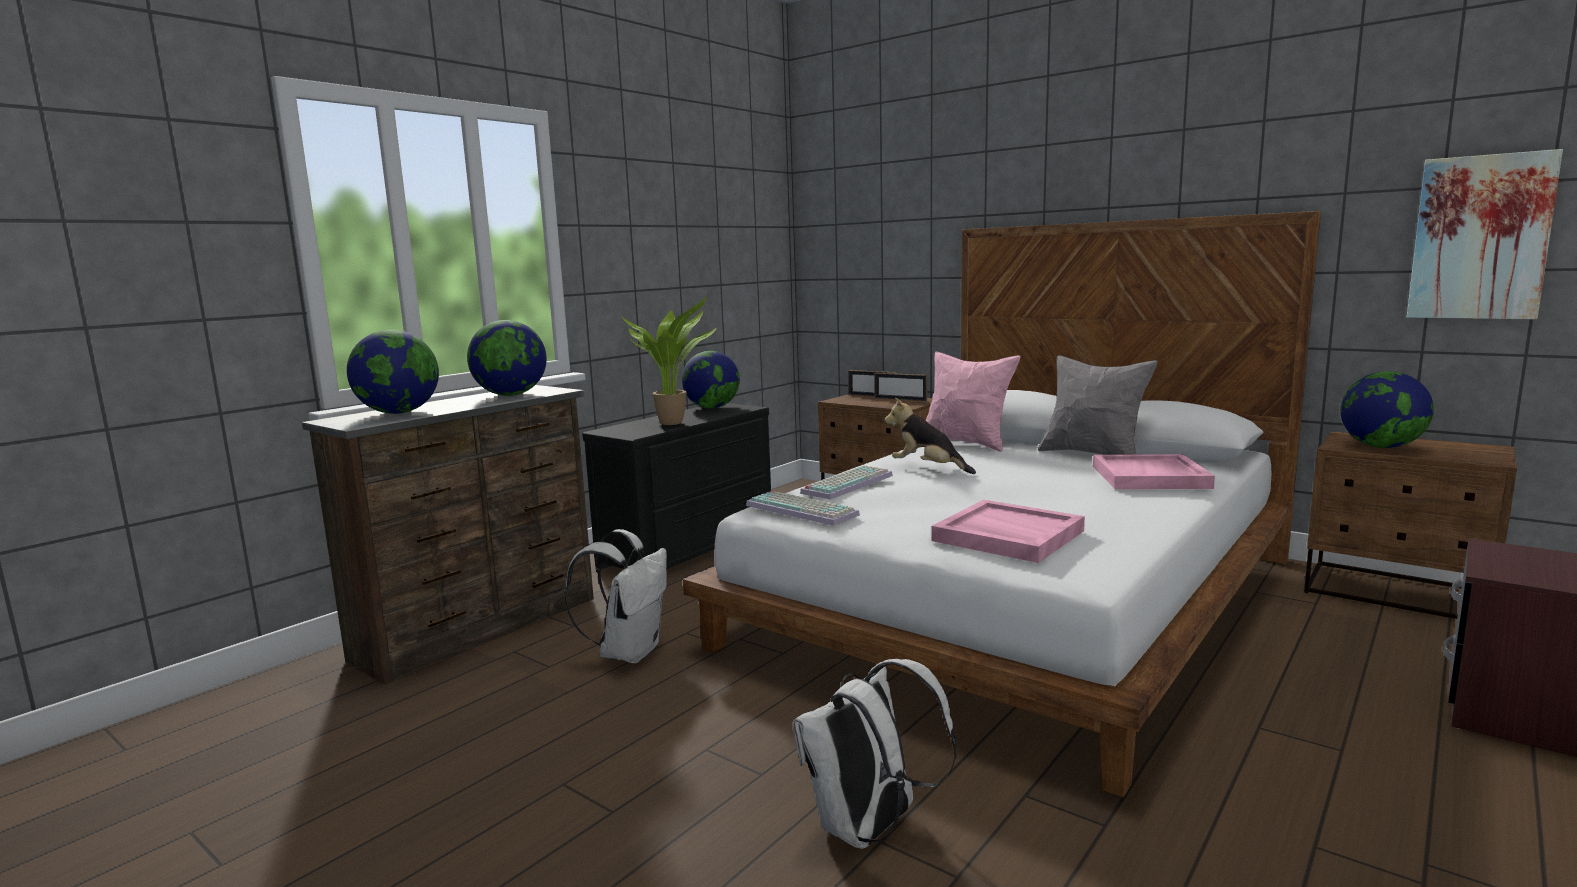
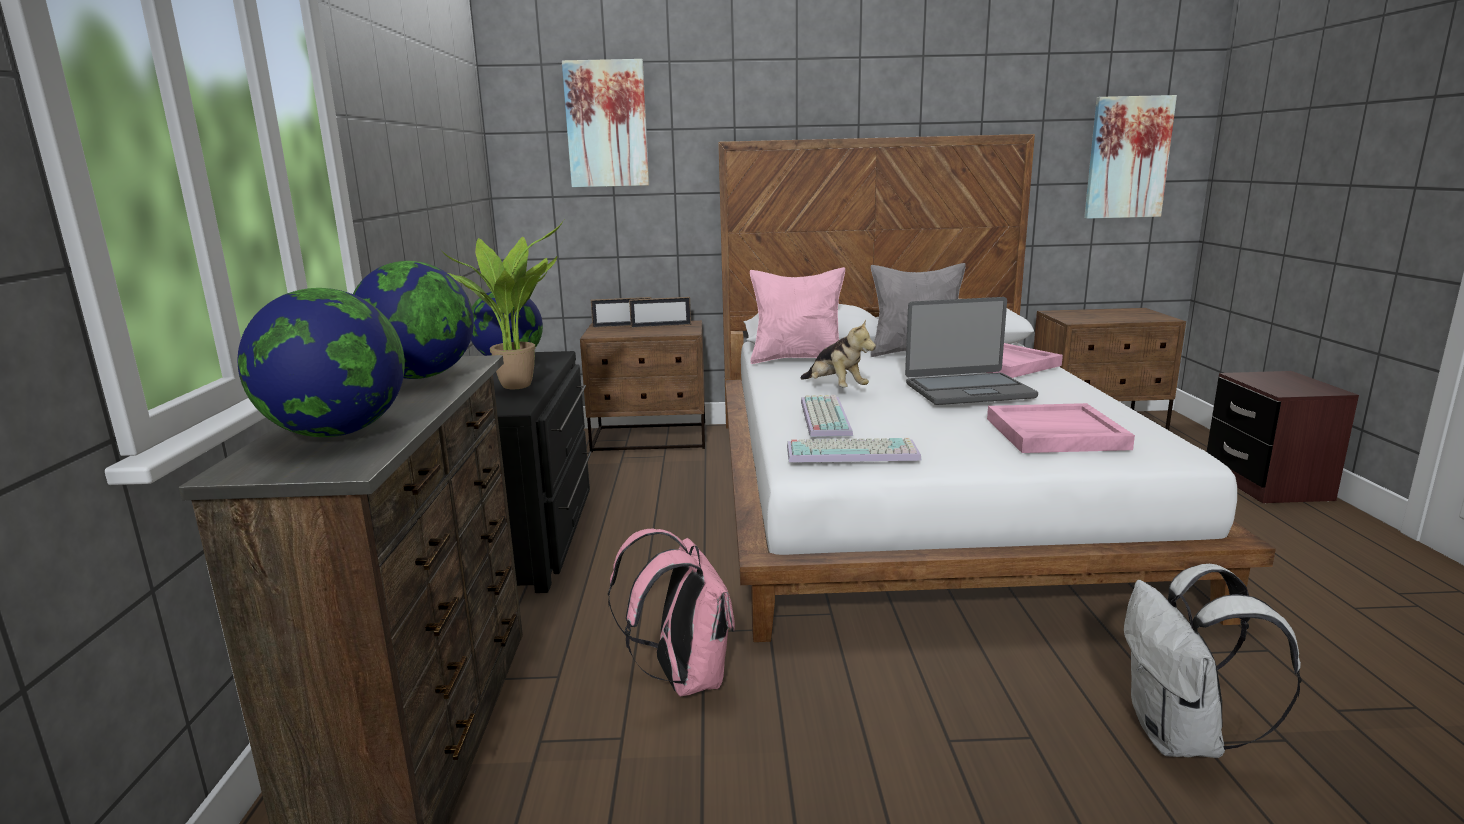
camera: 40 degrees left, 5 degrees up
(629, 652) = (683, 678): white backpack -> pink backpack
(878, 216) = (607, 124): none -> picture
(927, 468) = (835, 389): plush toy -> plush toy turned 120 degrees counterclockwise
(1033, 490) = (968, 390): none -> laptop
(1381, 447) = (1093, 317): globe -> none

